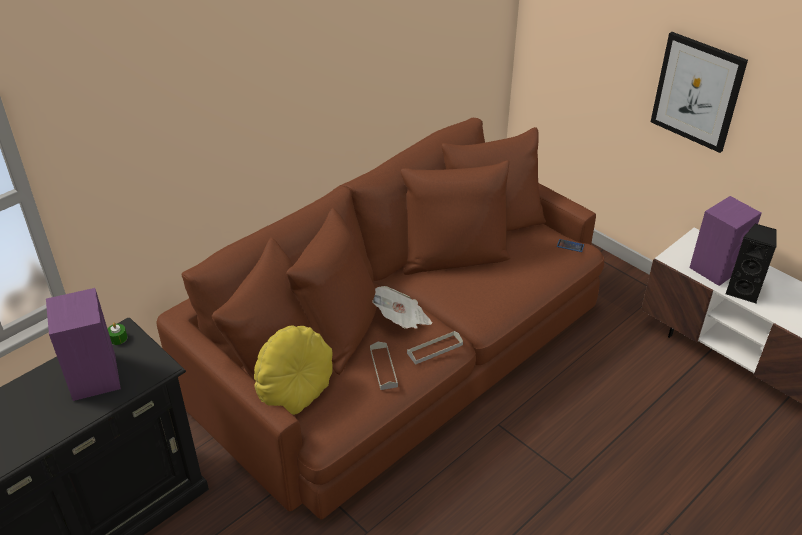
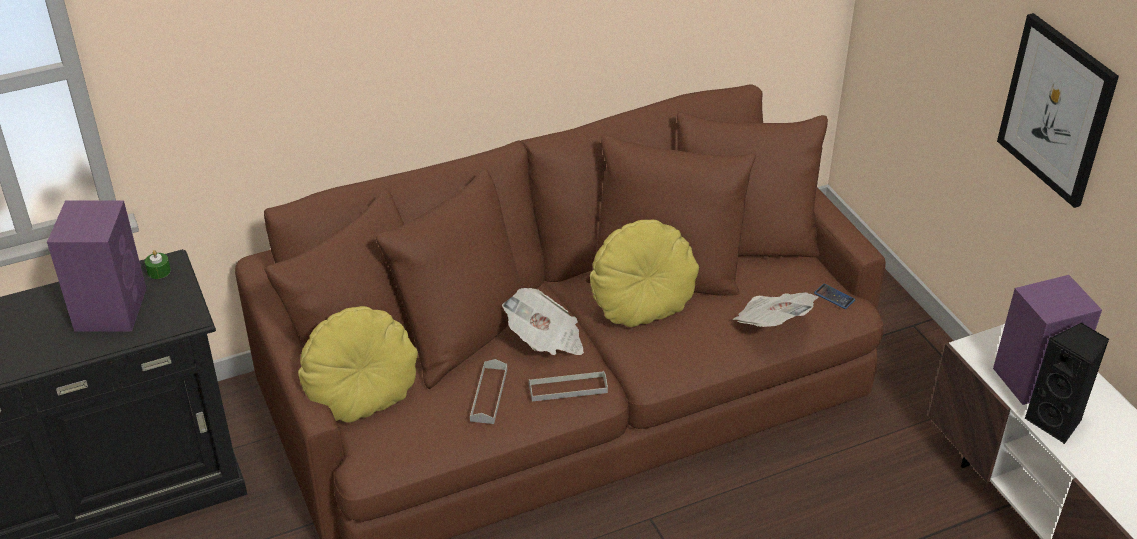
camera: 20 degrees right, 0 degrees up
(455, 284) = (642, 310): none -> yellow pillow
(542, 272) = (772, 324): none -> newspaper

